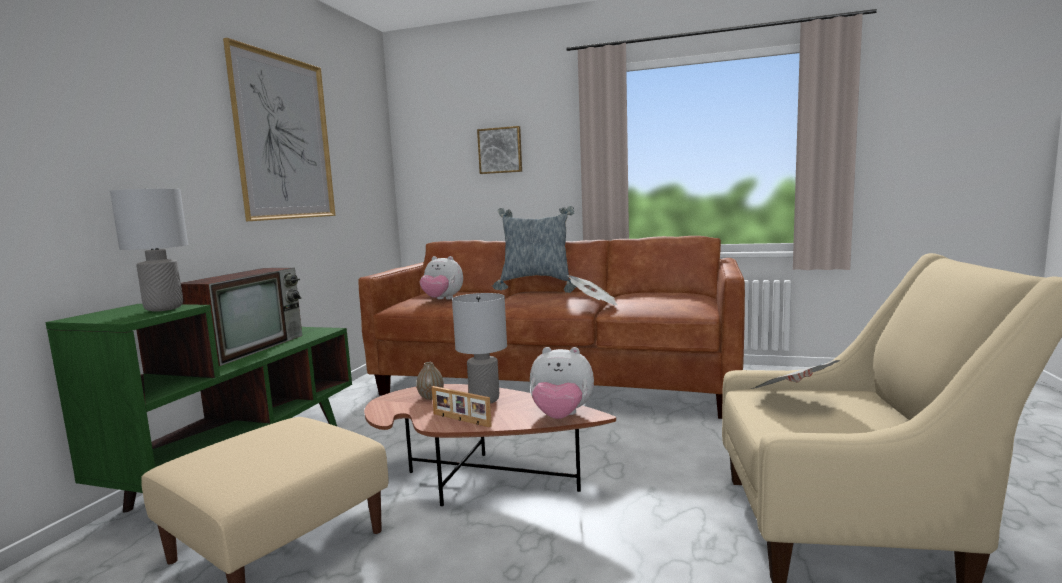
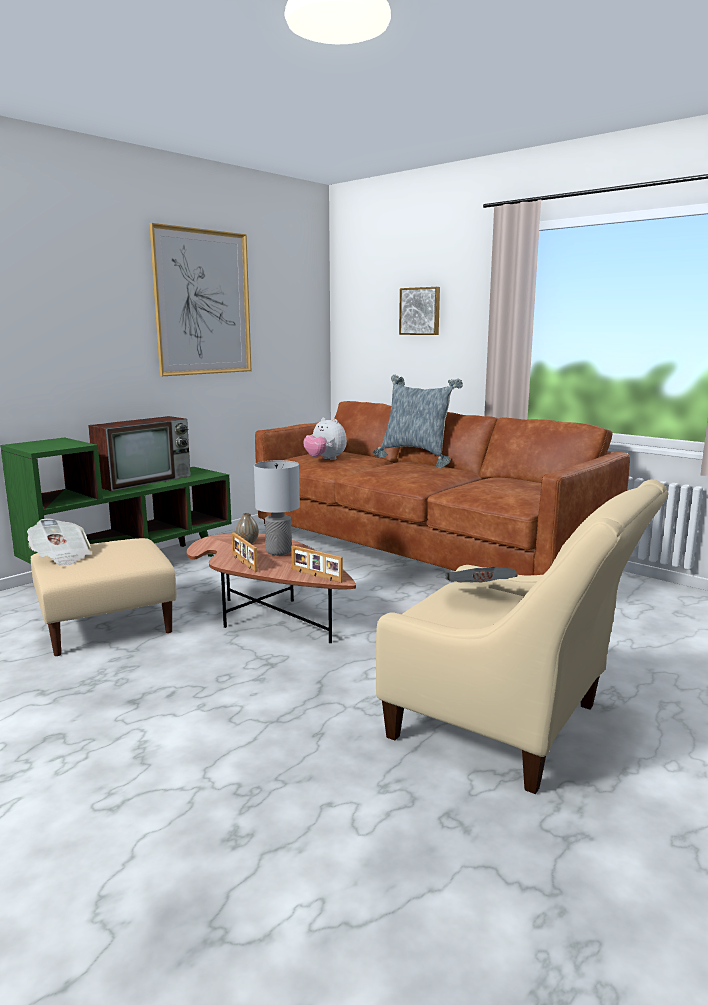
camera: 25 degrees right, 5 degrees up
(165, 310) = (67, 445): grey table lamp -> none
(561, 416) = (316, 575): plush toy -> picture frame
(594, 304) = (438, 483): newspaper -> newspaper (61, 557)

